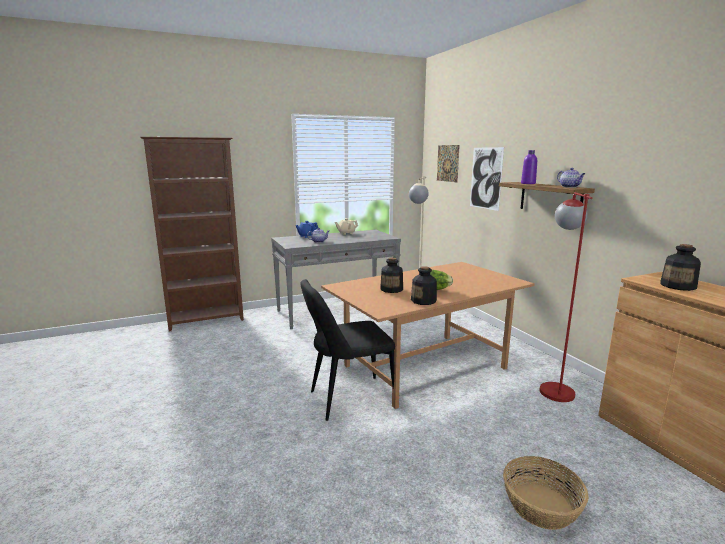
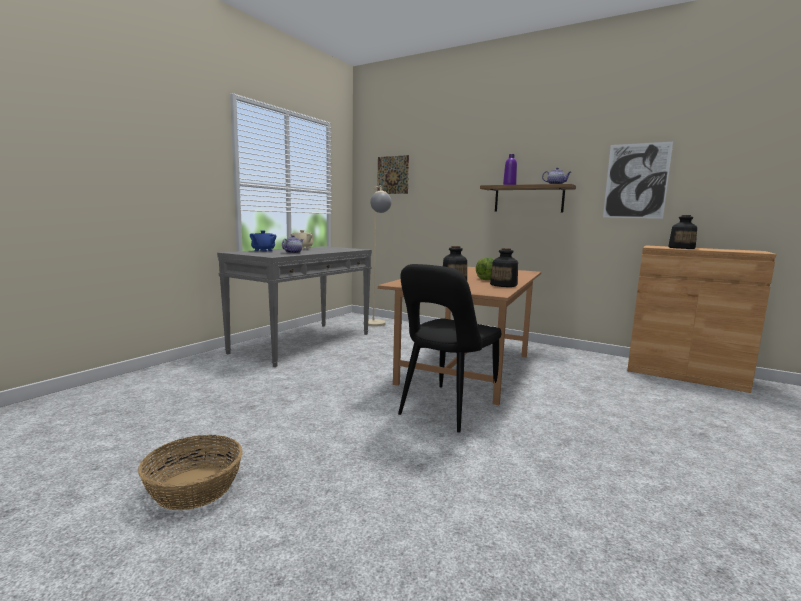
camera: 35 degrees left, 5 degrees down
(206, 321) = (131, 380): brown bookcase -> none
(486, 178) = (448, 186): picture -> picture (636, 181)
(541, 506) = (697, 433): basket -> basket (194, 488)
(553, 386) = (574, 361): red floor lamp -> none

